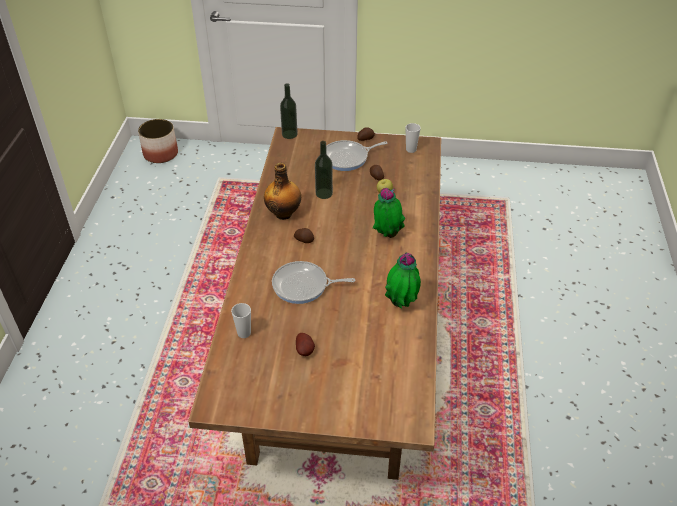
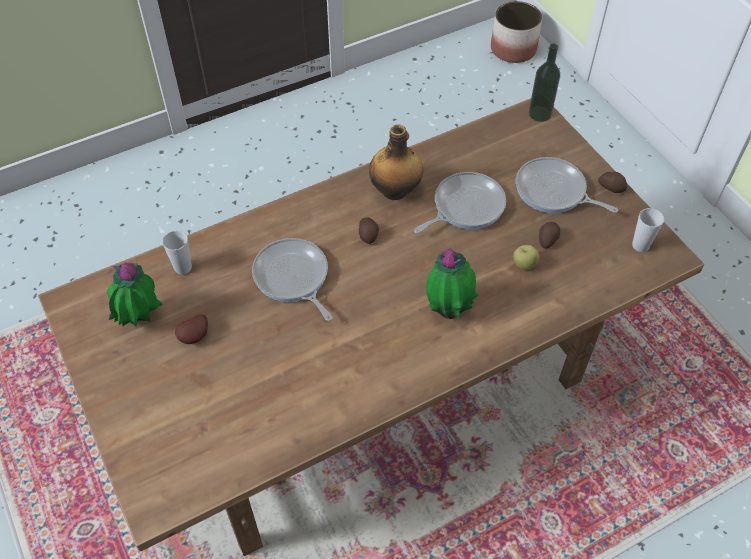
camera: 55 degrees right, 10 degrees up
(324, 193) = (465, 206): bottle -> frying pan
(401, 303) = (339, 391): potted plant -> potted plant (141, 321)

